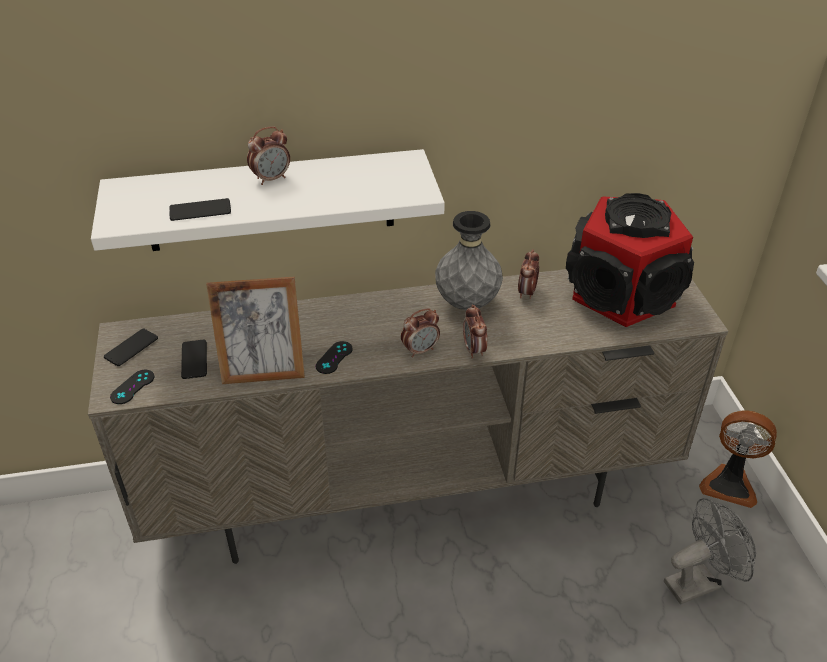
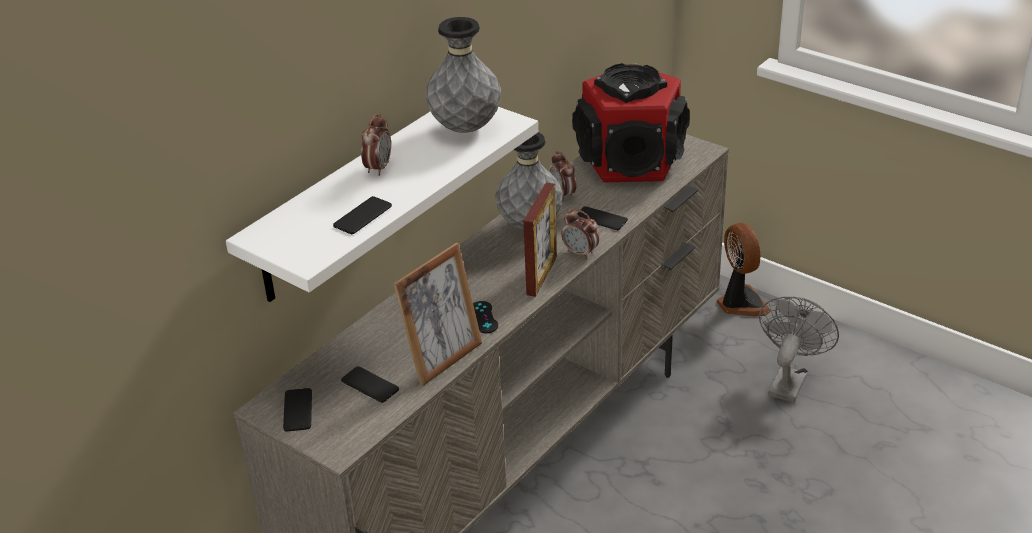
camera: 40 degrees left, 5 degrees down
(132, 387) = (348, 433): black game controller -> none
(379, 180) = (465, 128): none -> grey vase
(420, 350) = (542, 275): alarm clock -> picture frame
(529, 331) = (601, 219): none -> phone
(729, 484) = (740, 303): fan -> fan turned 90 degrees counterclockwise

